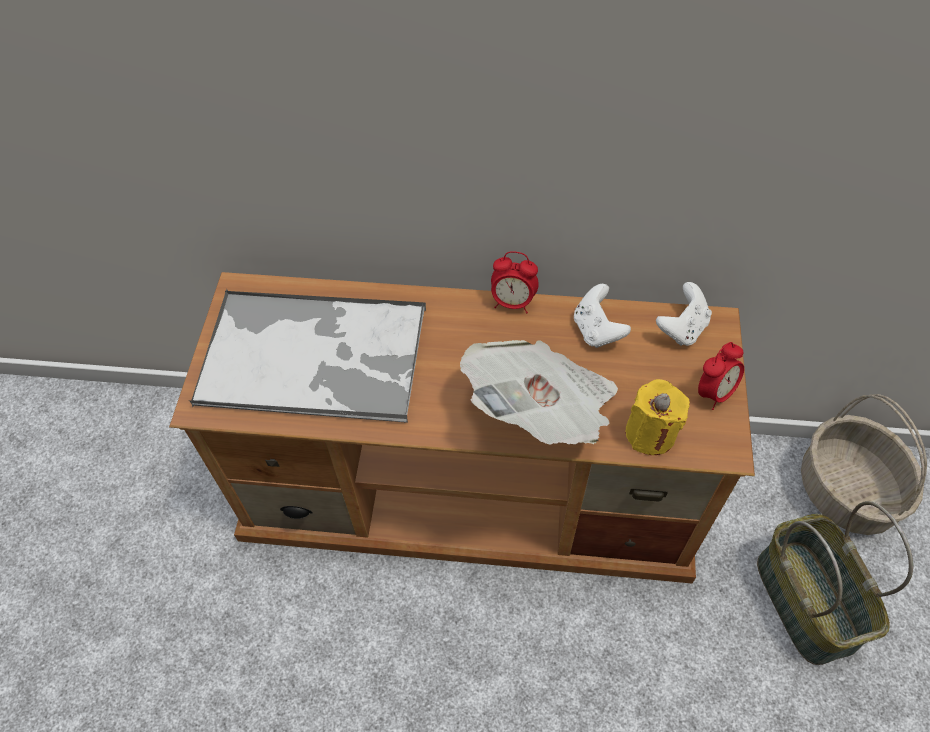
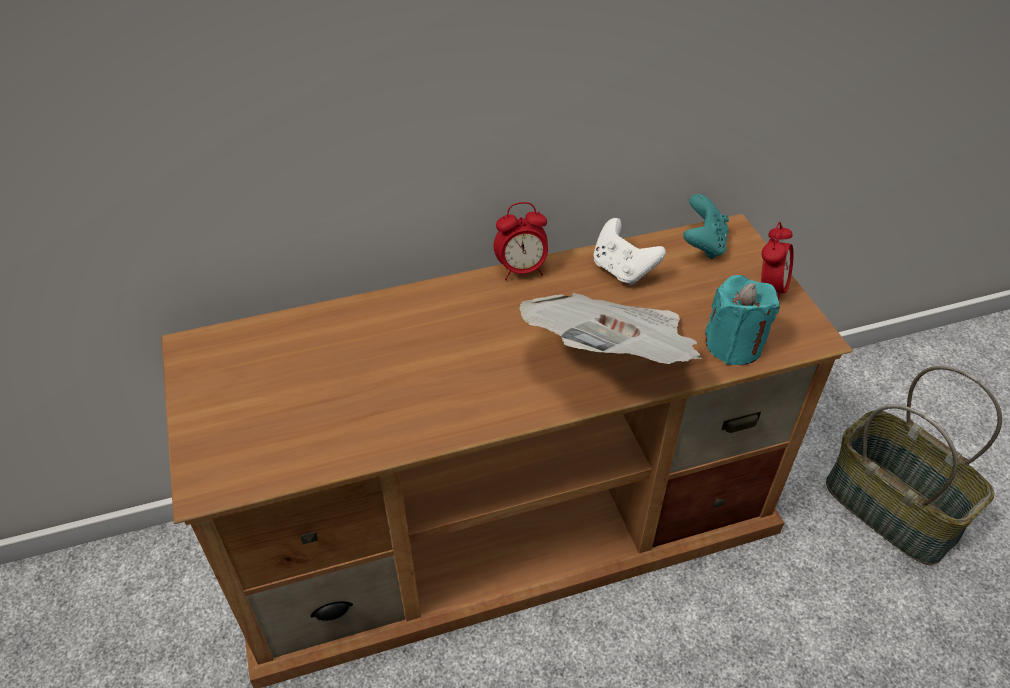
camera: 25 degrees left, 10 degrees down
(315, 356) = (327, 386): tray -> none
(650, 433) = (733, 345): yellow candle -> turquoise candle
(682, 328) = (703, 245): white game controller -> turquoise game controller
(846, 491) = (867, 395): basket -> none

